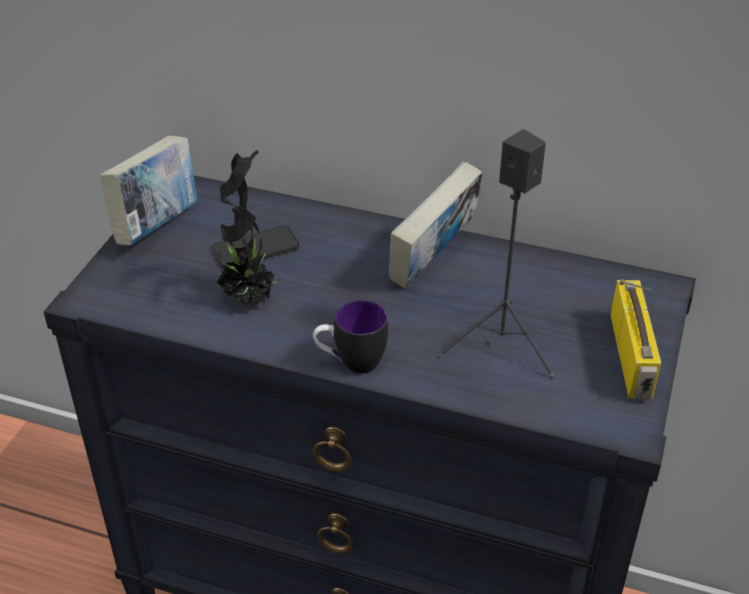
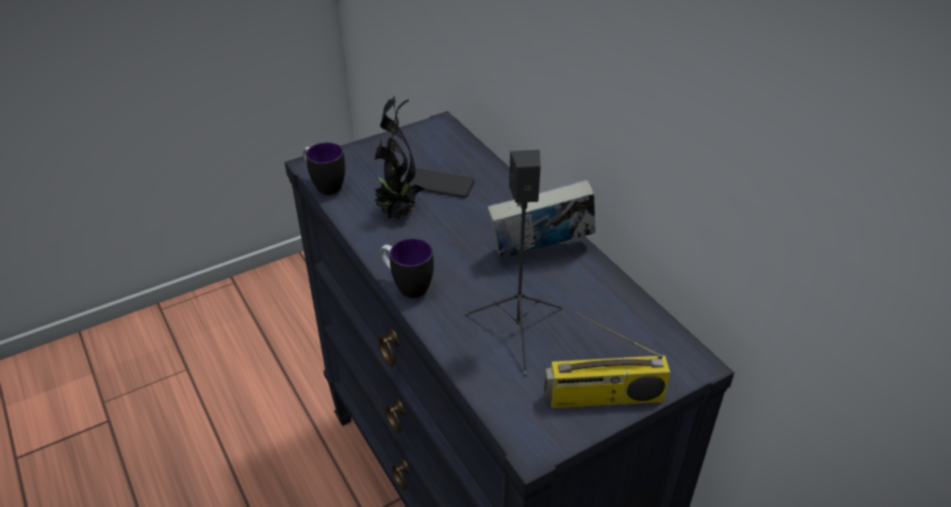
camera: 40 degrees right, 0 degrees up
(129, 312) = (324, 185): none -> mug
(157, 226) = (401, 142): book -> none
(633, 357) = (603, 398): radio -> radio turned 45 degrees clockwise

